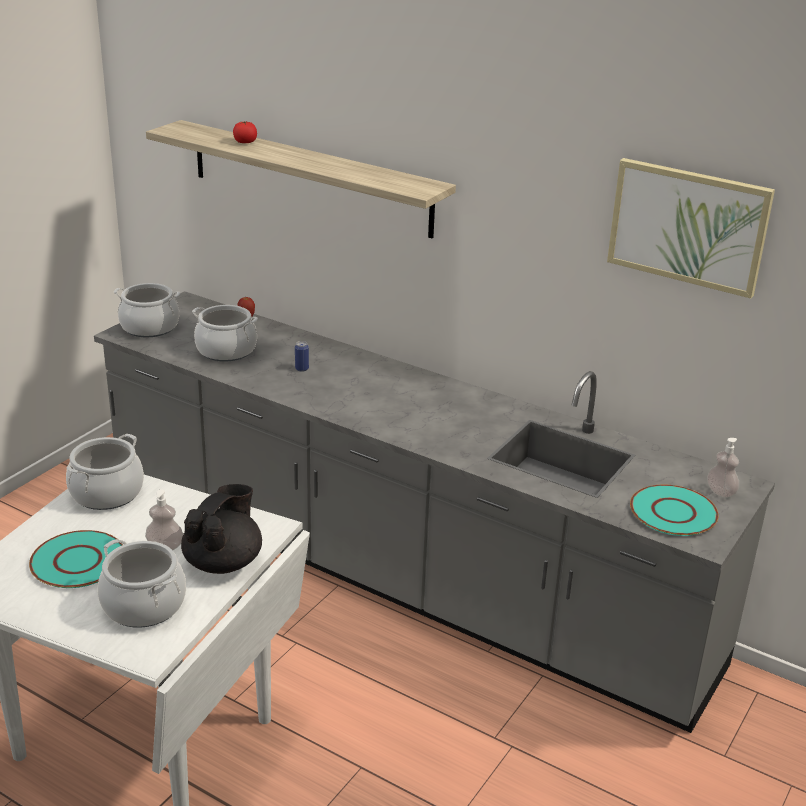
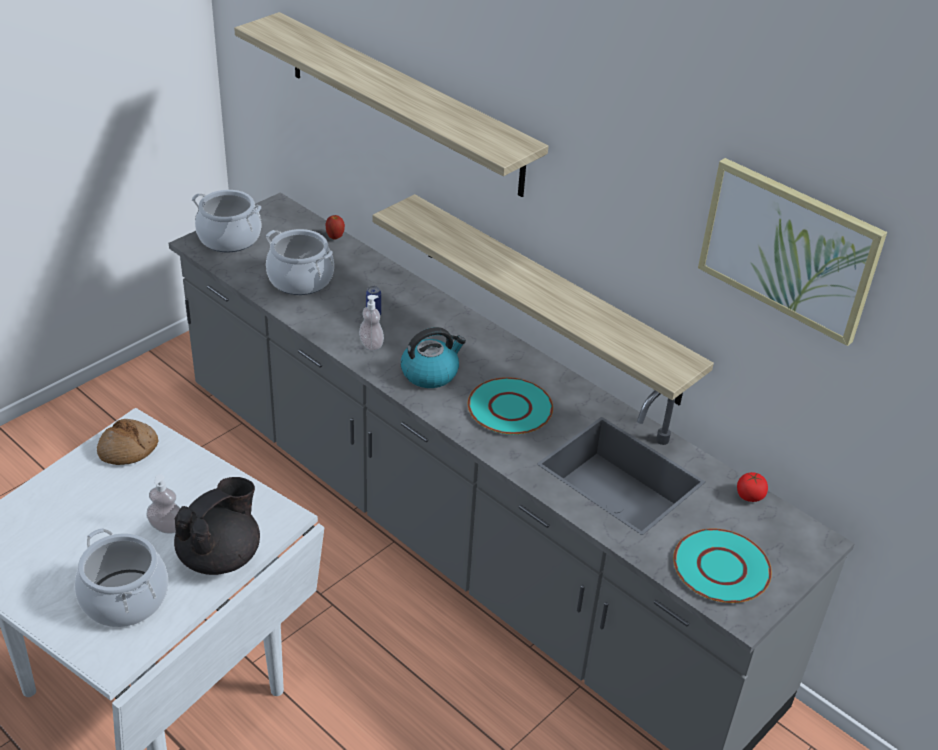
camera: 10 degrees right, 10 degrees up
(78, 561) = (76, 532): turquoise plate -> turquoise plate (510, 408)
(107, 493) = (128, 449): cooking pot -> bread
(245, 142) = (336, 55): tomato -> tomato (749, 496)
(368, 404) = (430, 373): none -> kettle
(463, 328) = (549, 298): none -> shelf
(720, 492) = (786, 547): soap dispenser -> soap dispenser (371, 344)

